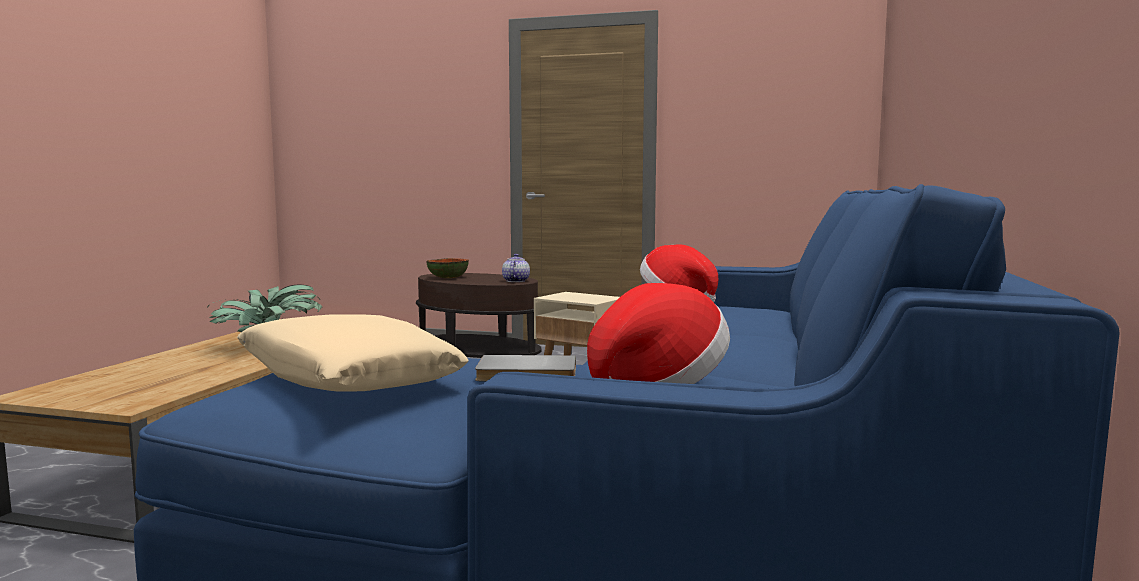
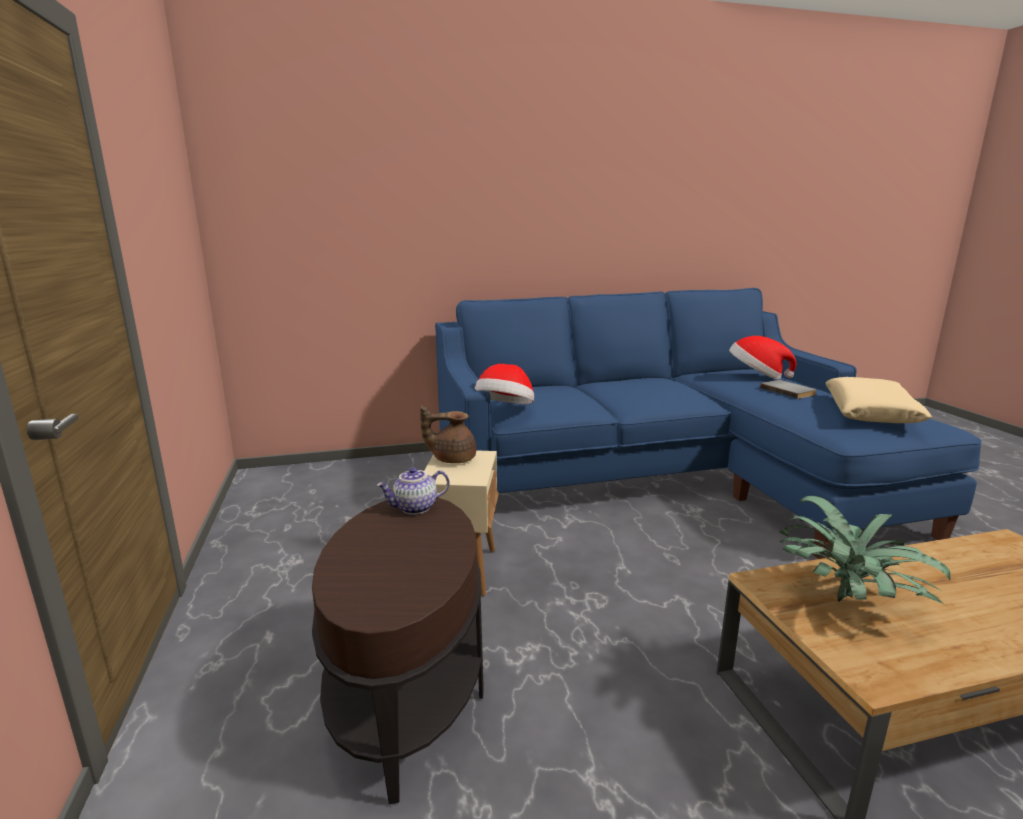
camera: 120 degrees left, 10 degrees up
(448, 277) = (414, 577): bowl -> none
(596, 297) = (452, 459): none -> brown teapot

